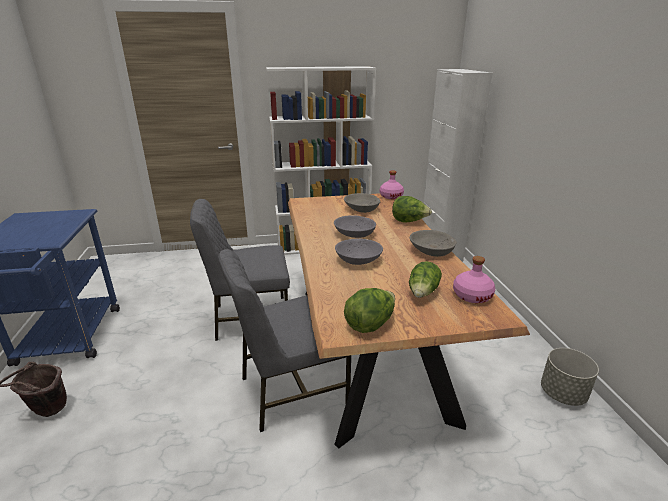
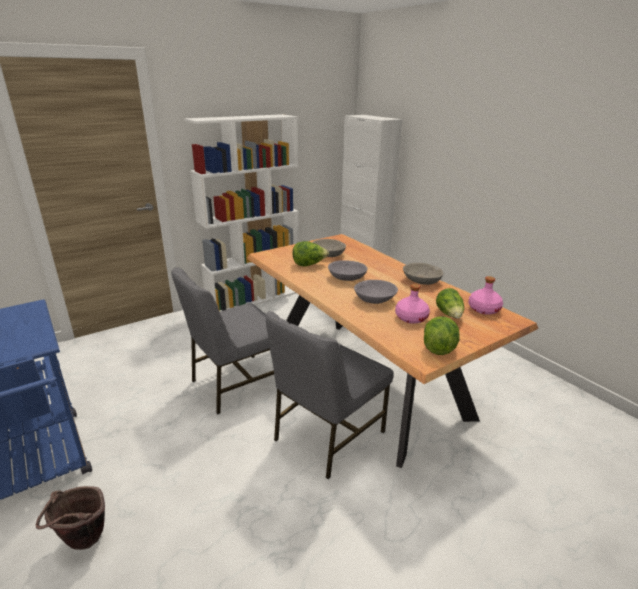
camera: 25 degrees left, 0 degrees up
(391, 196) = (340, 238): pink bottle -> pink bottle (411, 317)
(409, 221) = (379, 259): lettuce -> lettuce (309, 265)
(563, 394) = (522, 375): grey planter -> none

